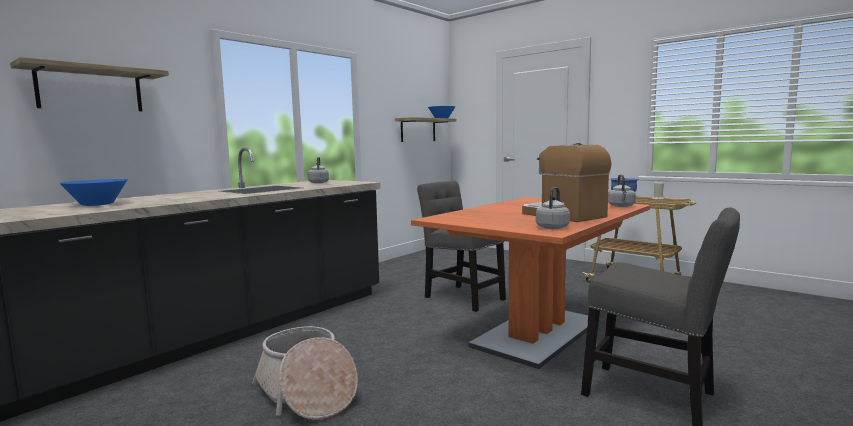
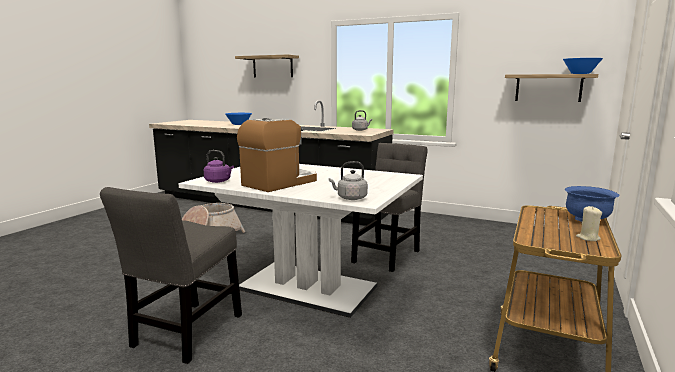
camera: 75 degrees right, 5 degrees up
(537, 334) = (307, 288): orange dining table -> white dining table
(553, 227) = (219, 181): grey kettle -> purple kettle

